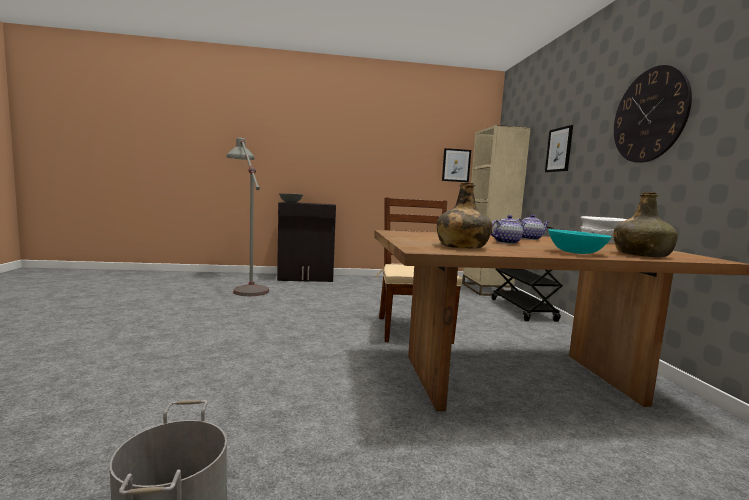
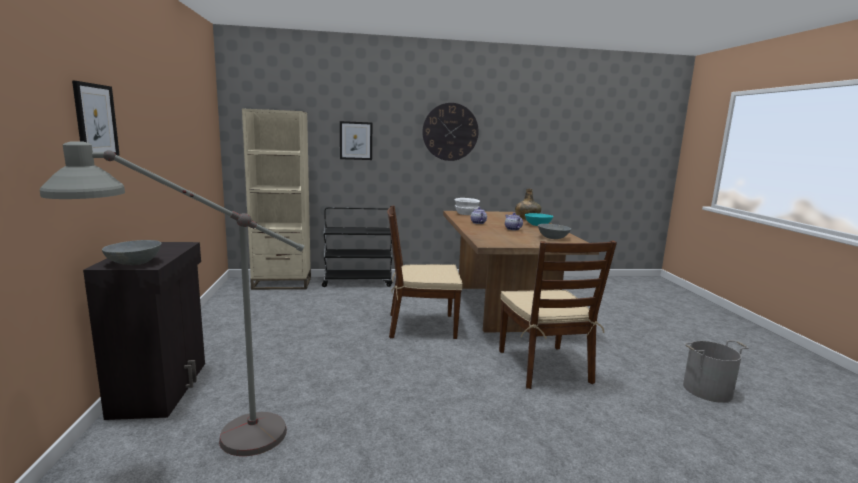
camera: 90 degrees left, 5 degrees up
(312, 379) = (544, 366): none -> brown chair
(456, 165) = (205, 147): picture -> picture (95, 120)
(461, 246) = (553, 238): green bottle -> grey bowl

